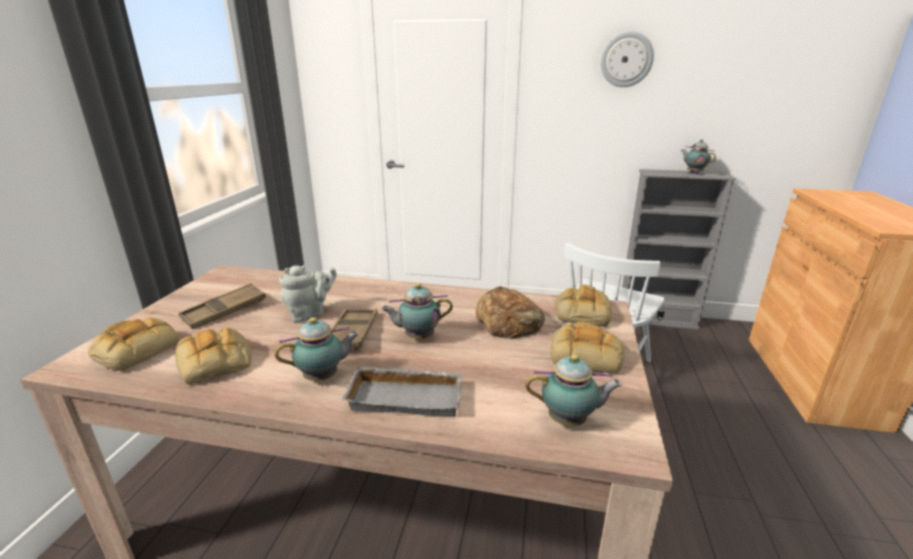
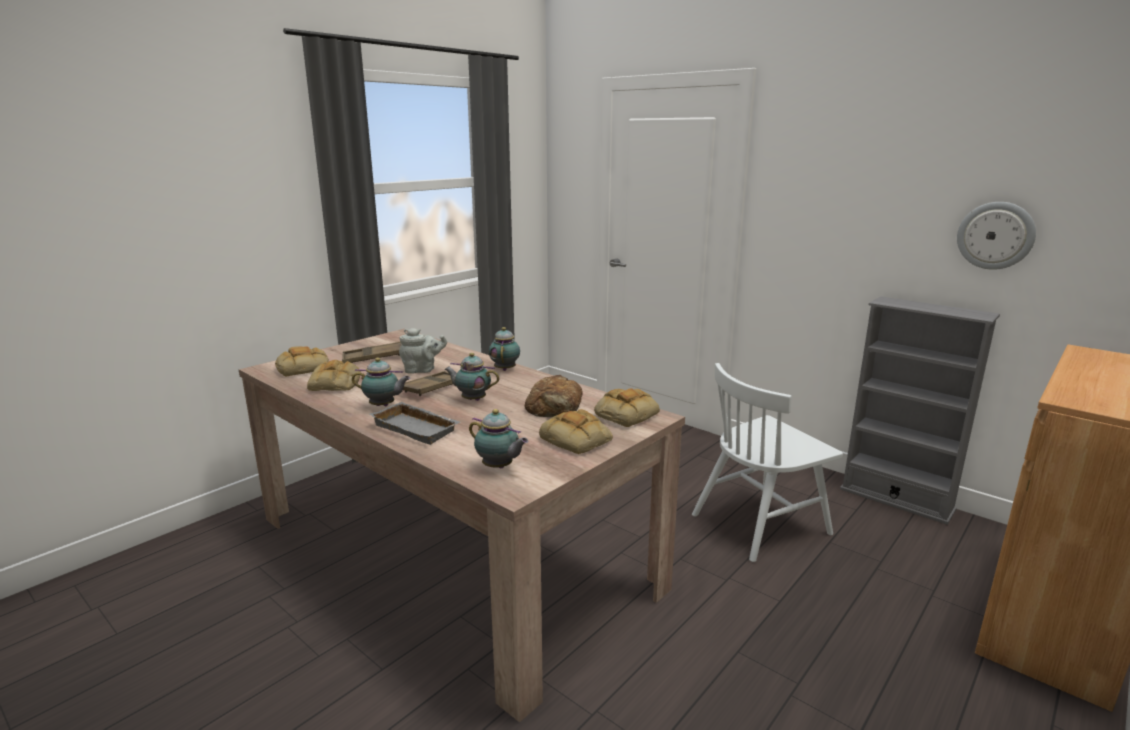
camera: 30 degrees right, 5 degrees down
(626, 59) = (865, 163): wall clock -> wall clock (995, 235)
(693, 173) = (943, 308): teapot -> teapot (505, 369)

